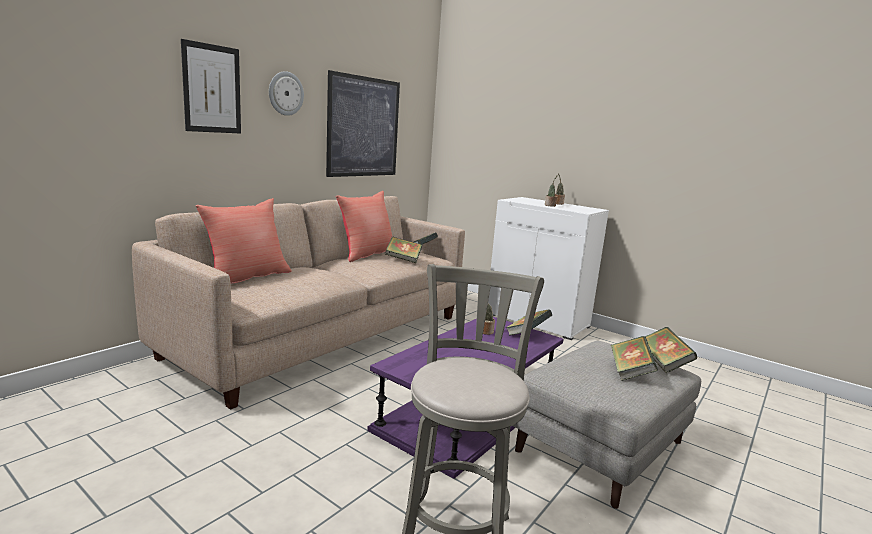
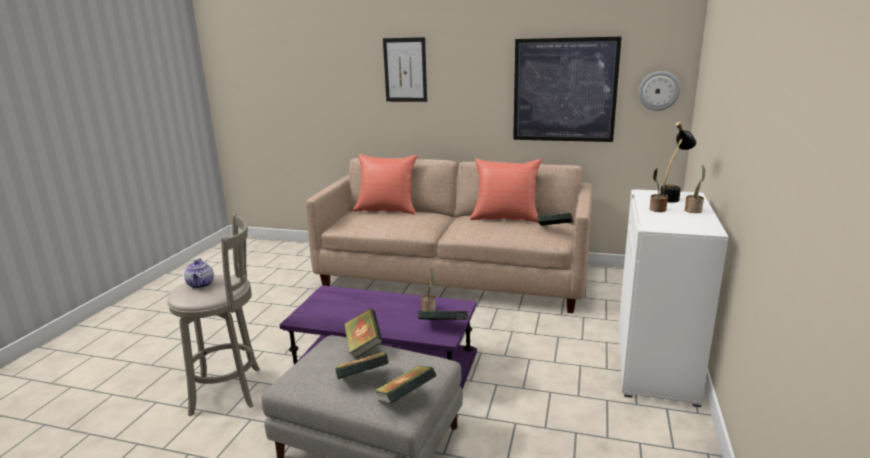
camera: 70 degrees right, 5 degrees up
(285, 93) = (468, 66): wall clock -> wall clock (659, 91)
(403, 260) = (510, 231): book -> book (363, 346)
(464, 379) = (201, 285): none -> teapot
(527, 200) = (672, 197): none -> black table lamp

